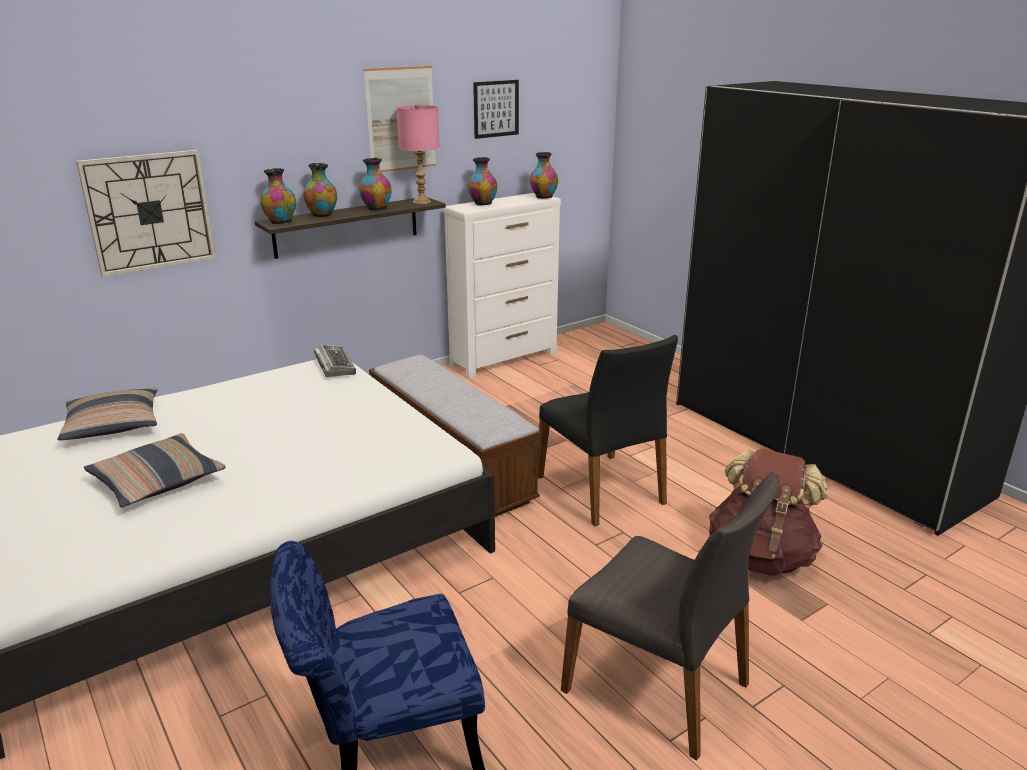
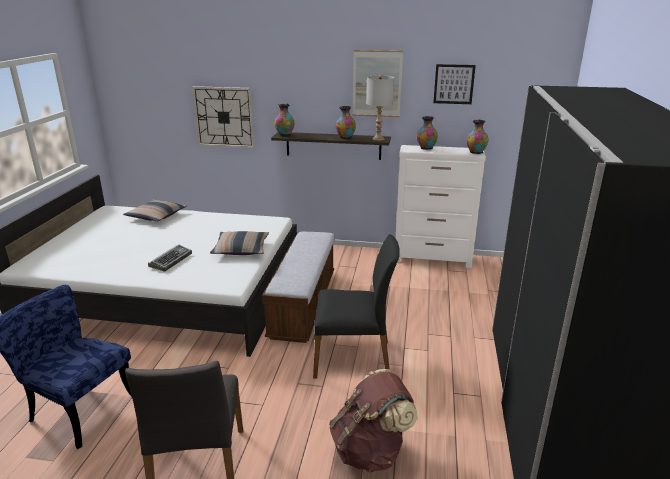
camera: 45 degrees right, 0 degrees up
(157, 481) = (124, 245): pillow -> pillow (241, 249)
(322, 215) = (311, 135): vase -> none
(334, 365) = (273, 222): keyboard -> keyboard (171, 261)
(421, 202) = (378, 139): pink table lamp -> grey table lamp
(602, 490) = (353, 358): black chair -> black chair turned 105 degrees counterclockwise

